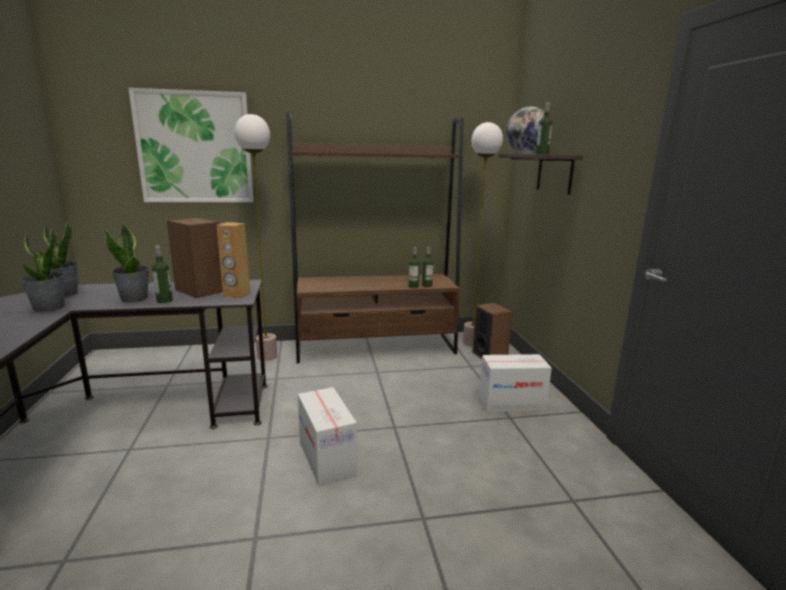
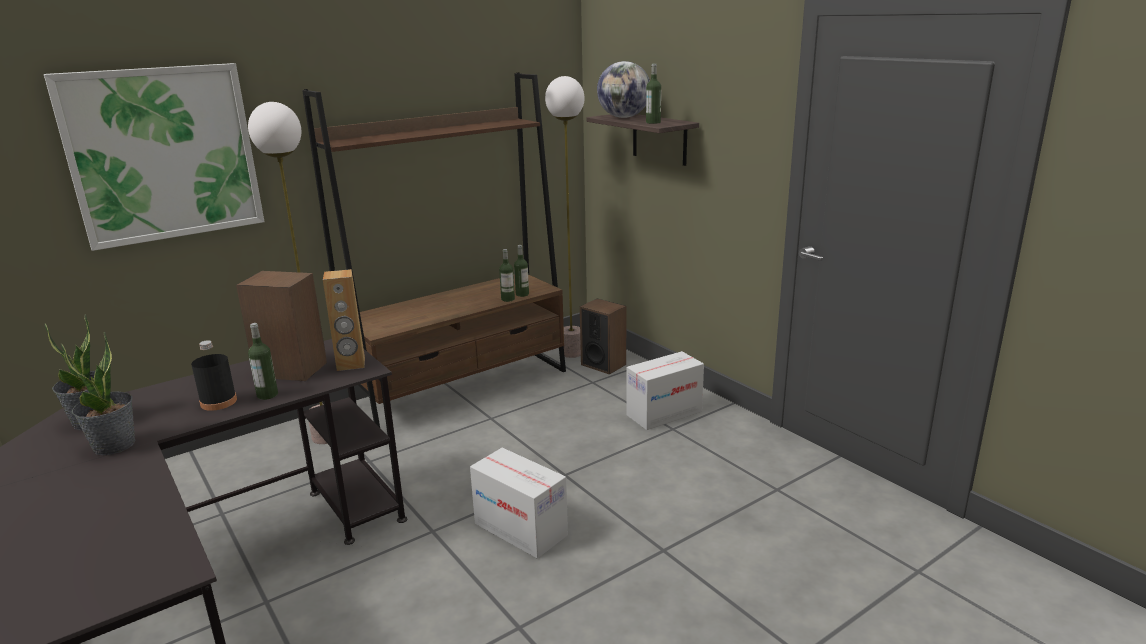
camera: 25 degrees left, 5 degrees up
(135, 298) = (218, 402): potted plant -> black bottle

